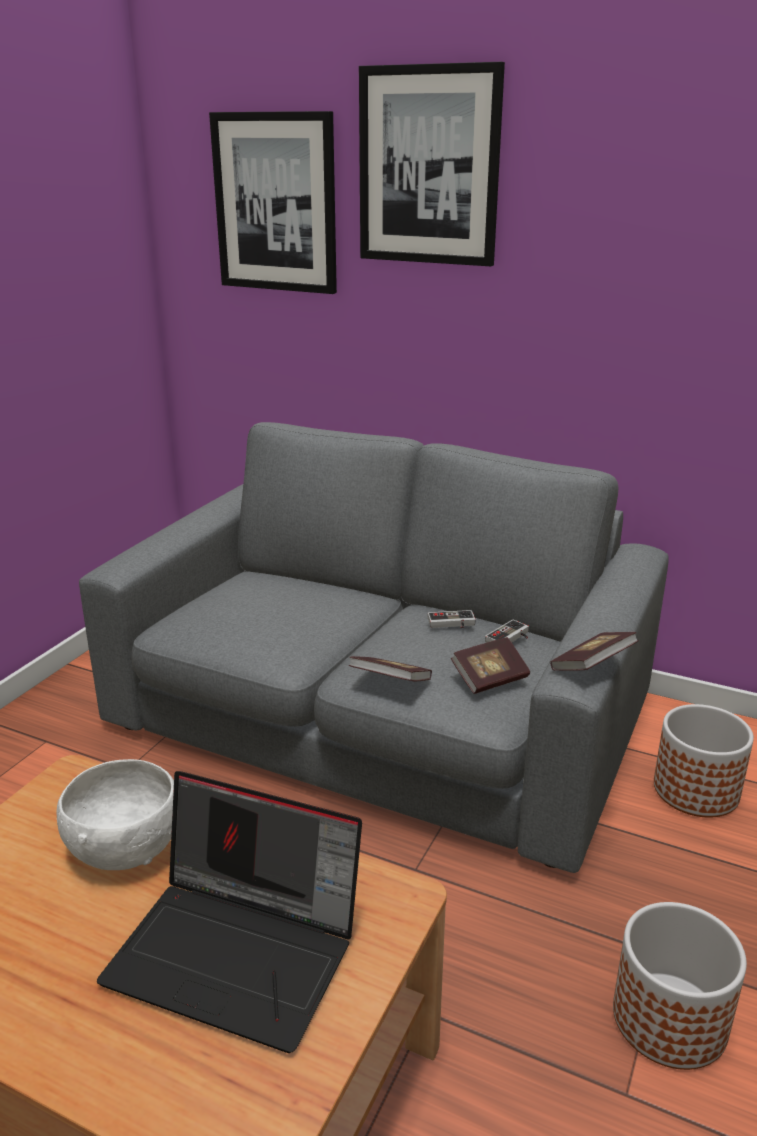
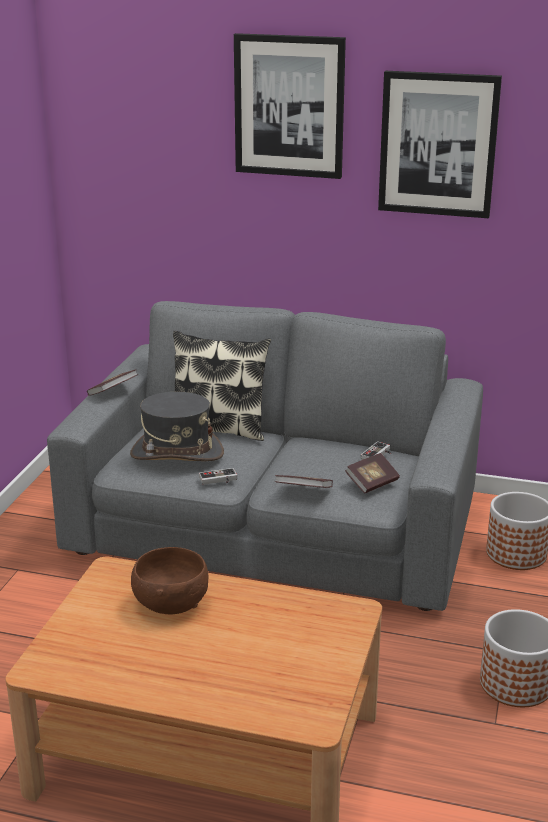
camera: 10 degrees left, 0 degrees up
(124, 847) = (170, 604): white bowl -> brown bowl
(240, 951) = (270, 645): laptop -> none
(245, 613) = (176, 453): none -> grey hat
(276, 203) = (162, 129): picture -> picture (438, 144)
(317, 585) = (218, 428): none -> pillow
(452, 624) = (333, 448): game controller -> game controller (219, 480)
(592, 666) = (445, 465): book -> book (113, 392)

